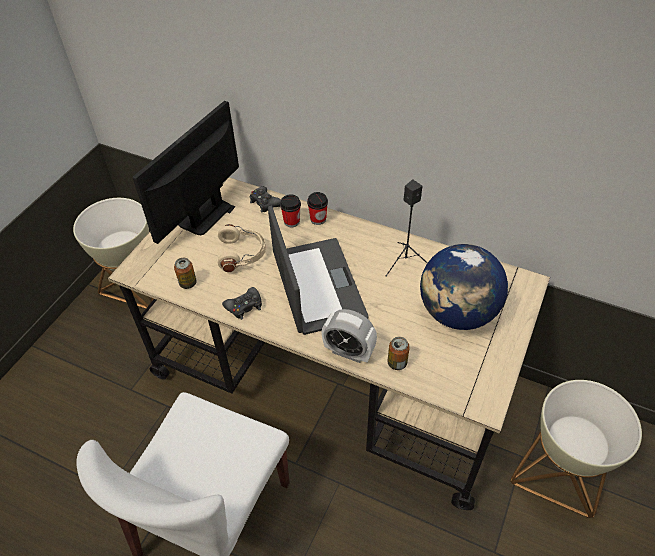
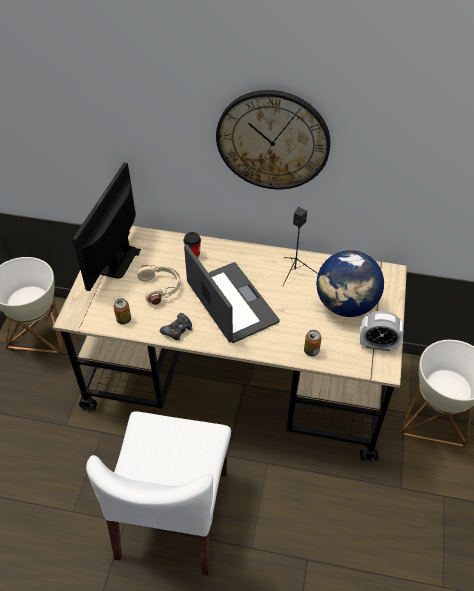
camera: 15 degrees left, 0 degrees up
(265, 203) = (165, 242): black game controller -> none
(318, 219) = (214, 249): cup -> none
(349, 352) = (272, 350): alarm clock -> alarm clock (378, 344)
(393, 91) = (273, 140): none -> wall clock

